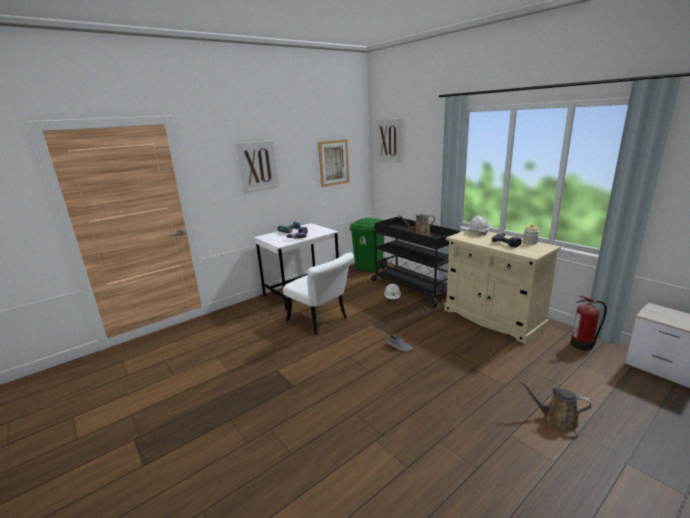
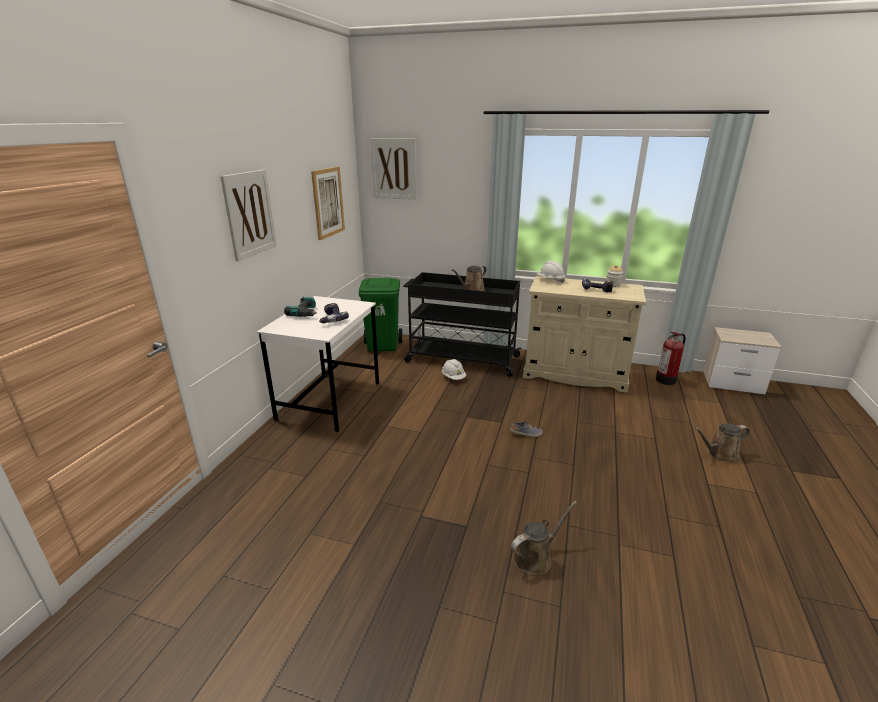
camera: 35 degrees left, 5 degrees up
(311, 420) = (535, 557): none -> brown watering can
(321, 321) = (402, 431): white chair -> none

